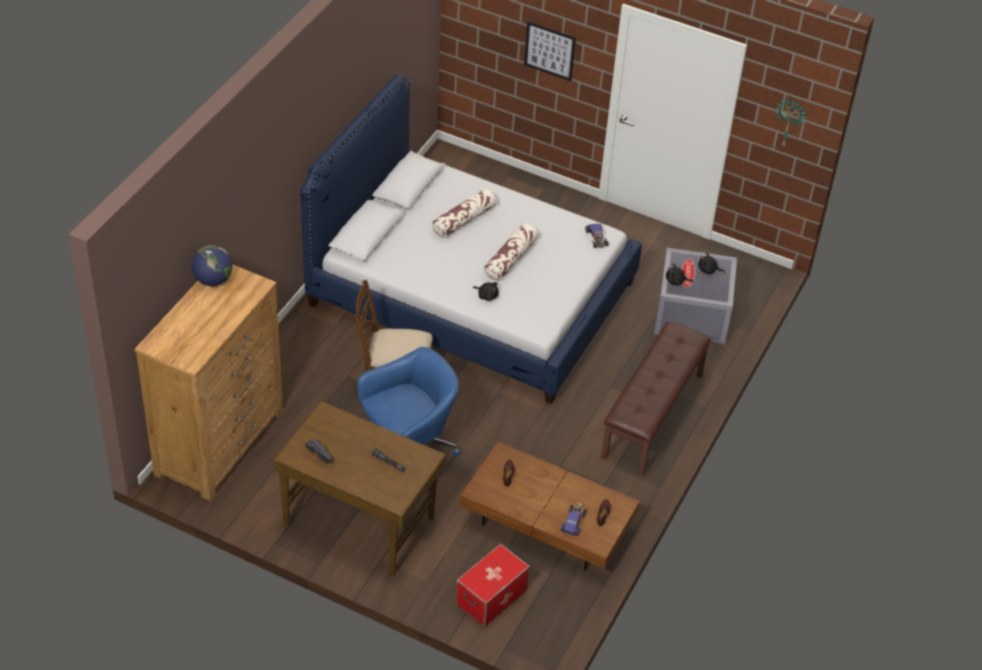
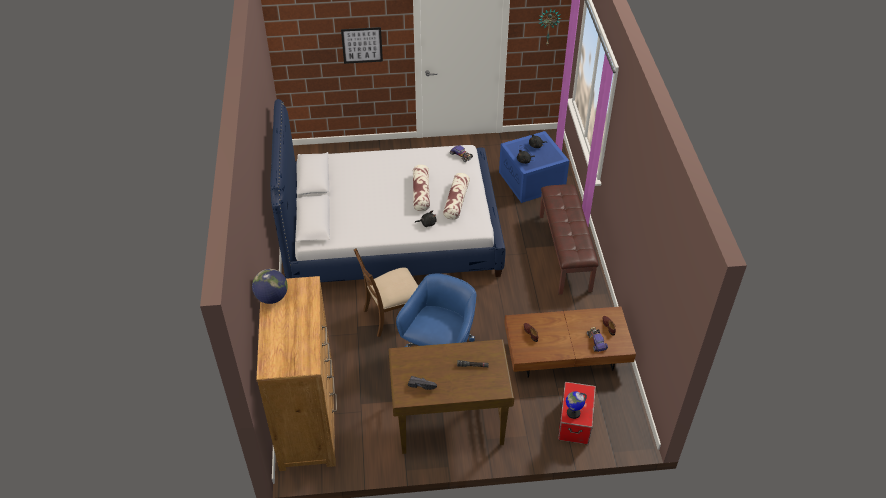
camera: 30 degrees left, 0 degrees up
(464, 220) = (369, 182): pillow -> pillow (456, 201)
(478, 578) = (573, 413): none -> globe
(693, 315) = (533, 181): grey storage box -> blue storage box

